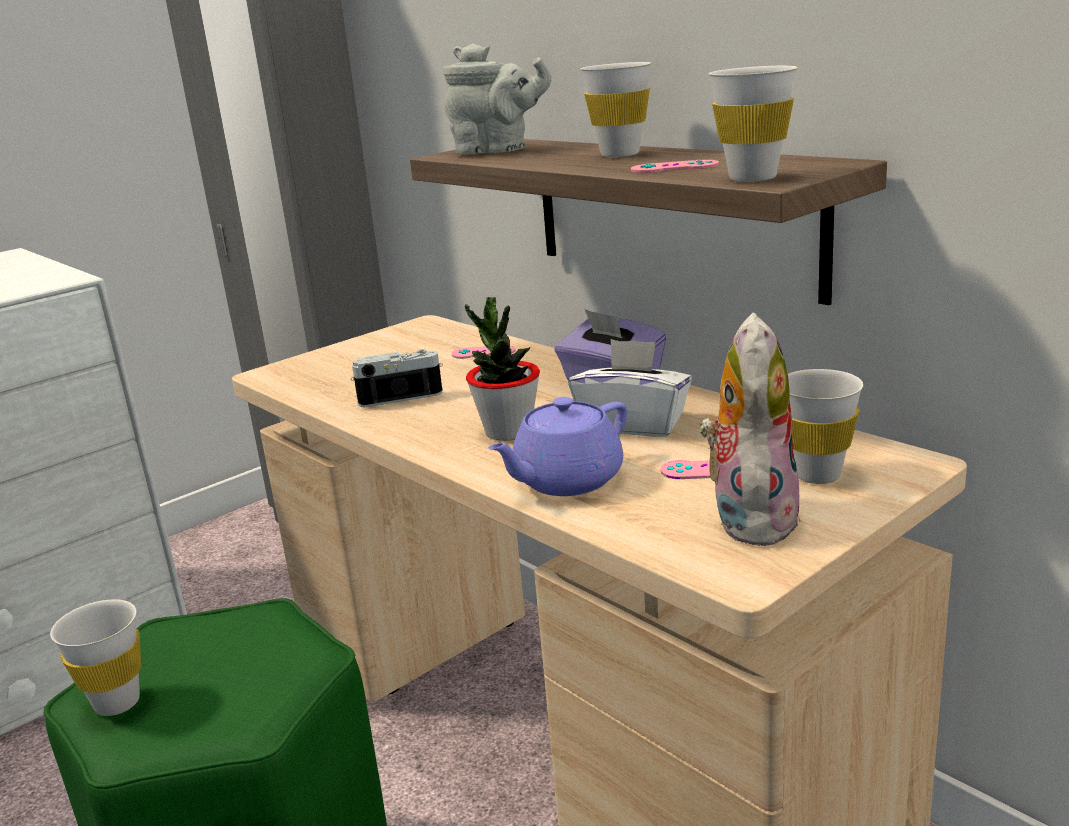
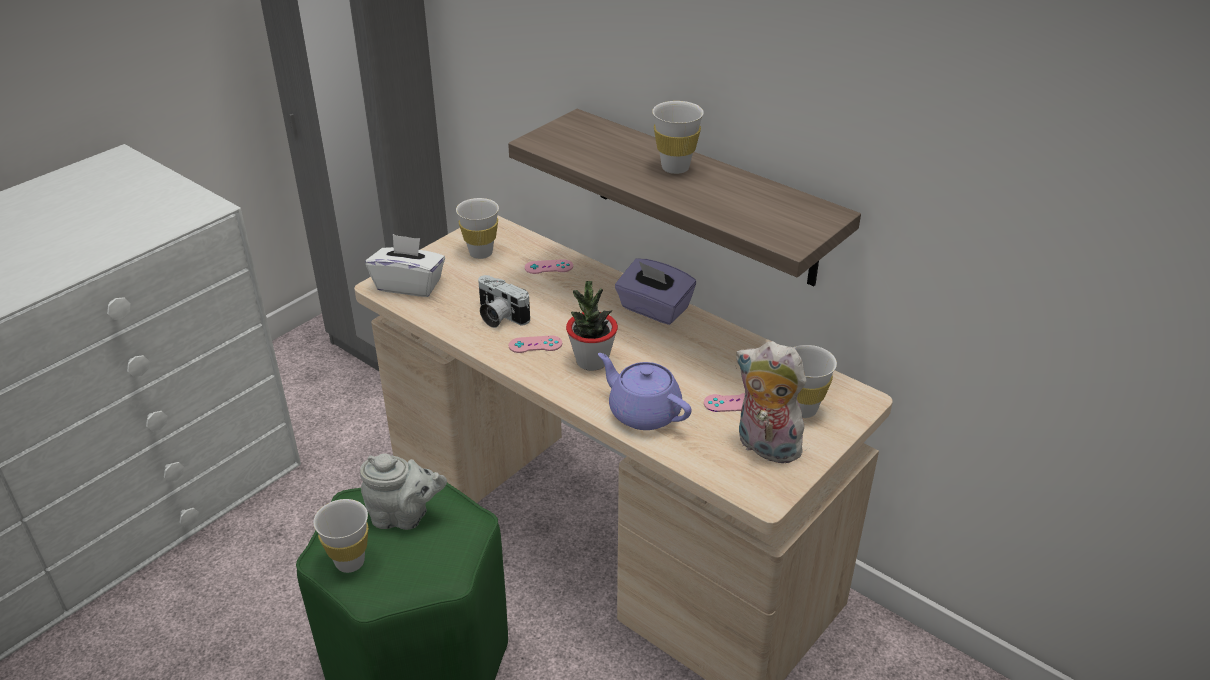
camera: 10 degrees left, 15 degrees up
(399, 395) = (499, 316): camera -> camera turned 120 degrees counterclockwise
(497, 151) = (576, 141): grey teapot -> grey teapot (404, 516)
(565, 481) = (643, 412): purple teapot -> purple teapot turned 90 degrees clockwise
(633, 424) = (677, 356): white tissue box -> white tissue box (409, 285)
(674, 167) = (721, 204): pink game controller -> pink game controller (535, 344)
(749, 517) = (764, 447): plush toy -> plush toy turned 60 degrees counterclockwise
(752, 178) = (778, 234): white cup -> white cup (481, 253)

